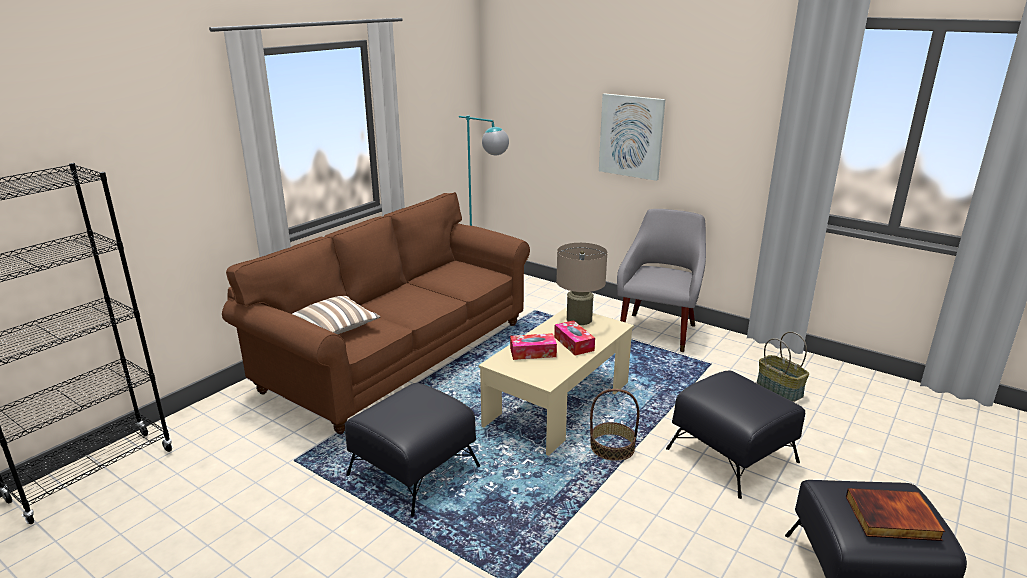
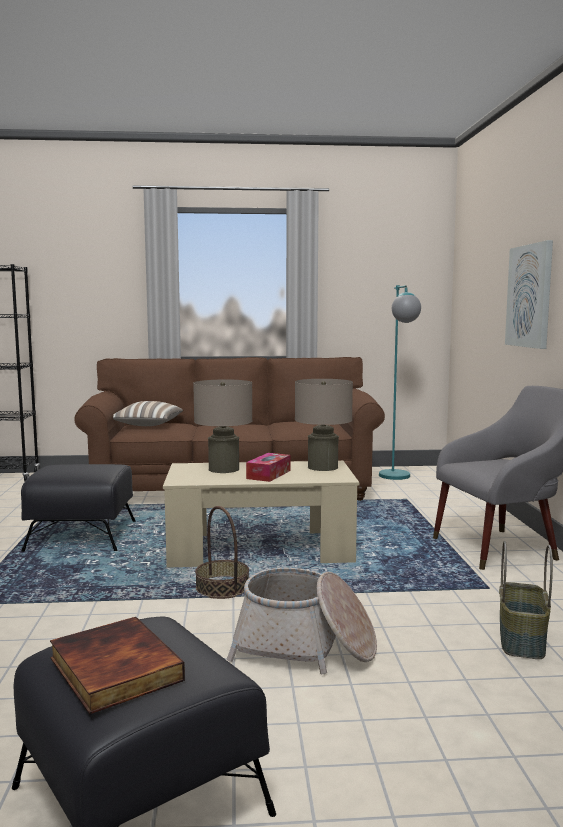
camera: 50 degrees right, 15 degrees down
(533, 352) = (223, 469): tissue box -> beige table lamp
(732, 456) = (305, 647): black ottoman -> basket

